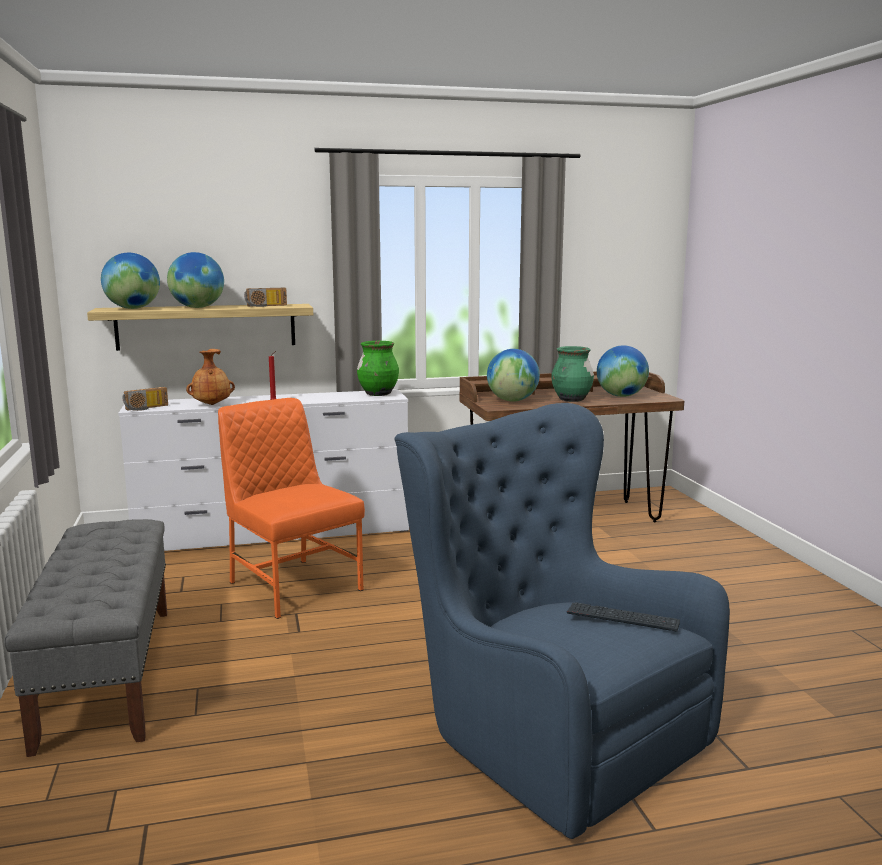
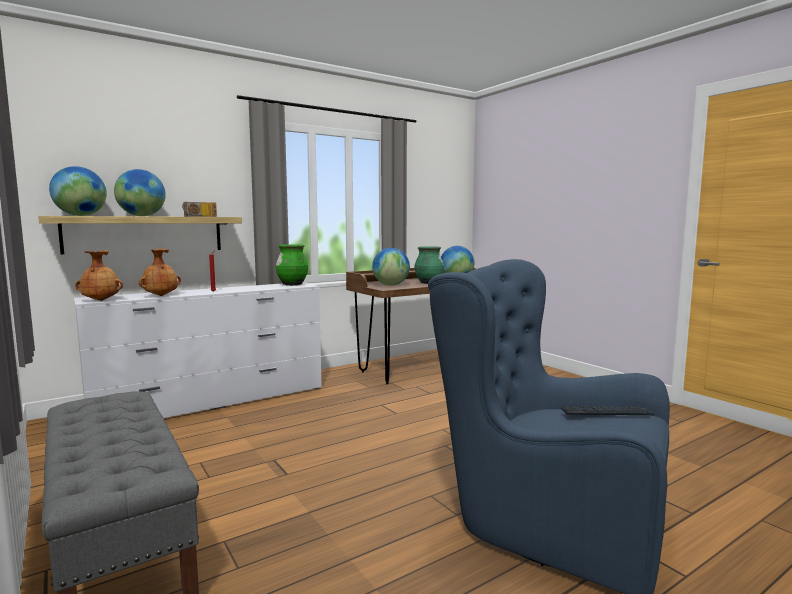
camera: 20 degrees left, 5 degrees down
(147, 408) = (101, 300): radio -> brown vase
(292, 586) = (256, 439): orange chair -> none

